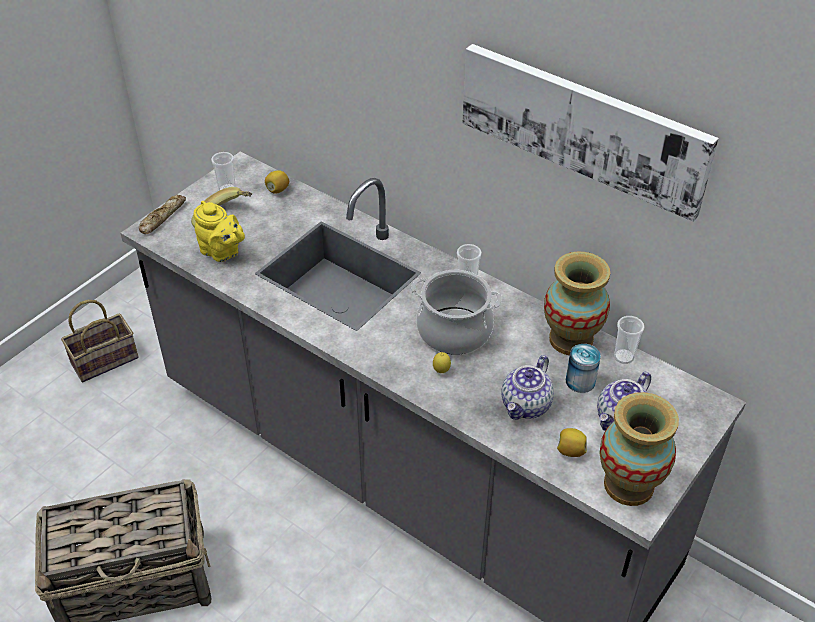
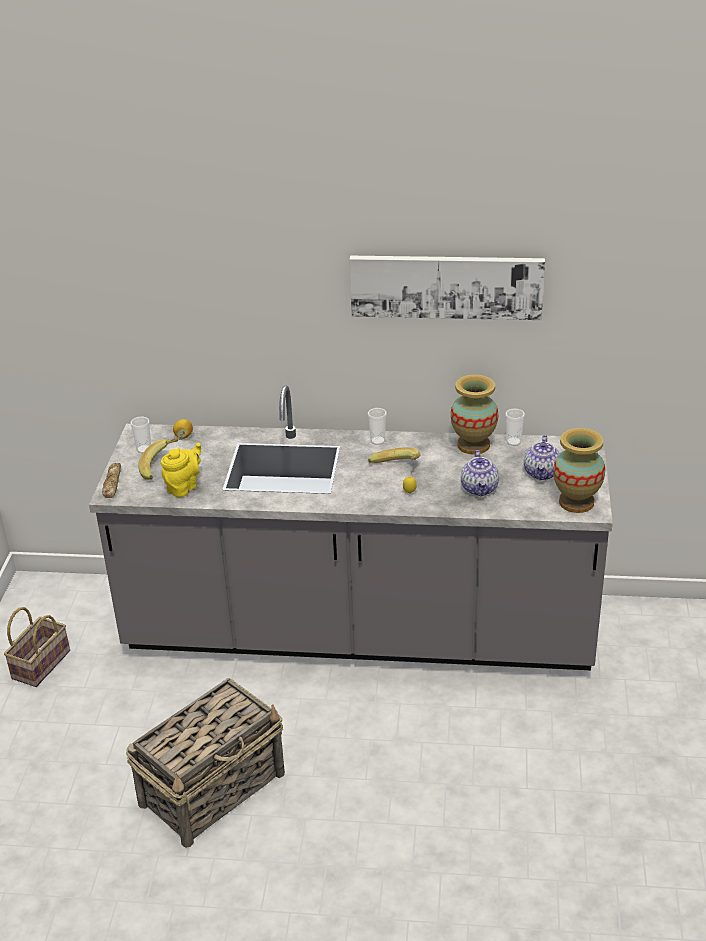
camera: 30 degrees left, 10 degrees down
(222, 253) = (184, 487): yellow teapot -> yellow teapot turned 60 degrees counterclockwise
(454, 331) = (396, 469): cooking pot -> banana
(570, 451) = (528, 500): lemon -> none
(580, 381) = (500, 464): can -> none

